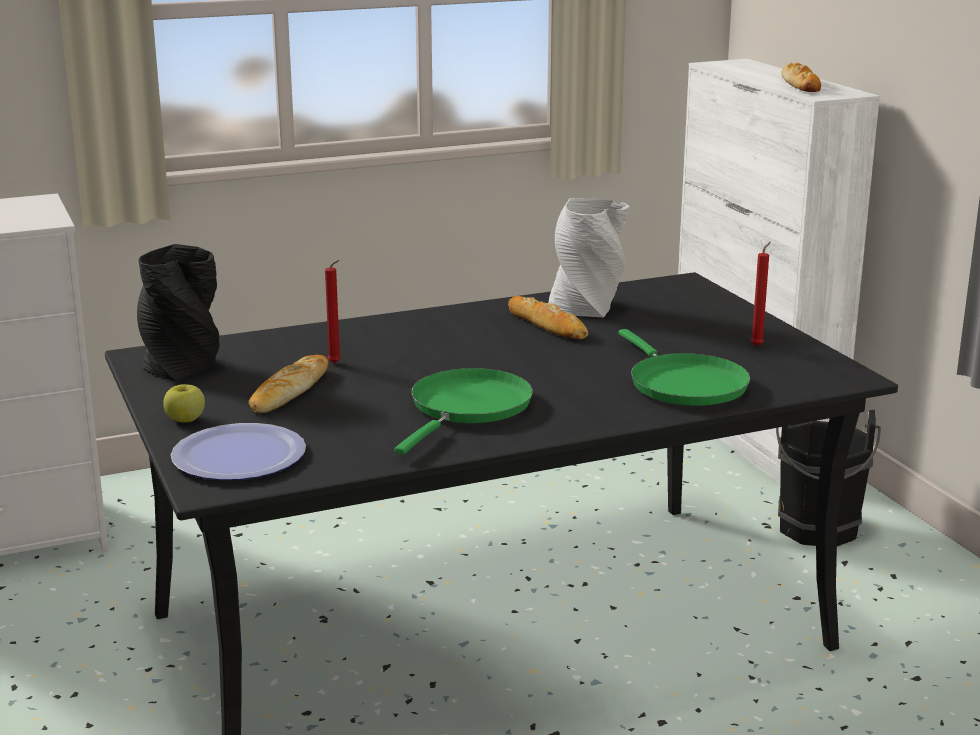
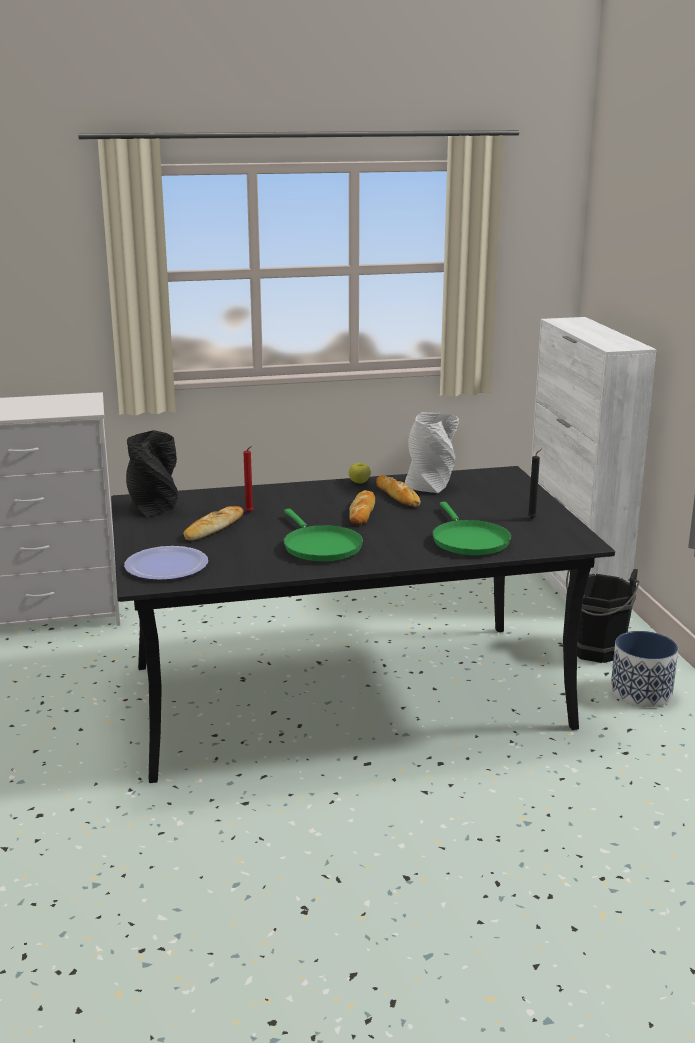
camera: 10 degrees right, 0 degrees up
(185, 420) = (143, 542): apple -> apple (359, 482)
(467, 408) = (320, 546): green frying pan -> green frying pan turned 120 degrees clockwise
(758, 345) = (533, 518): red candle -> black candle
(800, 84) = (606, 338): bread -> bread (362, 512)
(903, 586) = (641, 693): none -> planter

